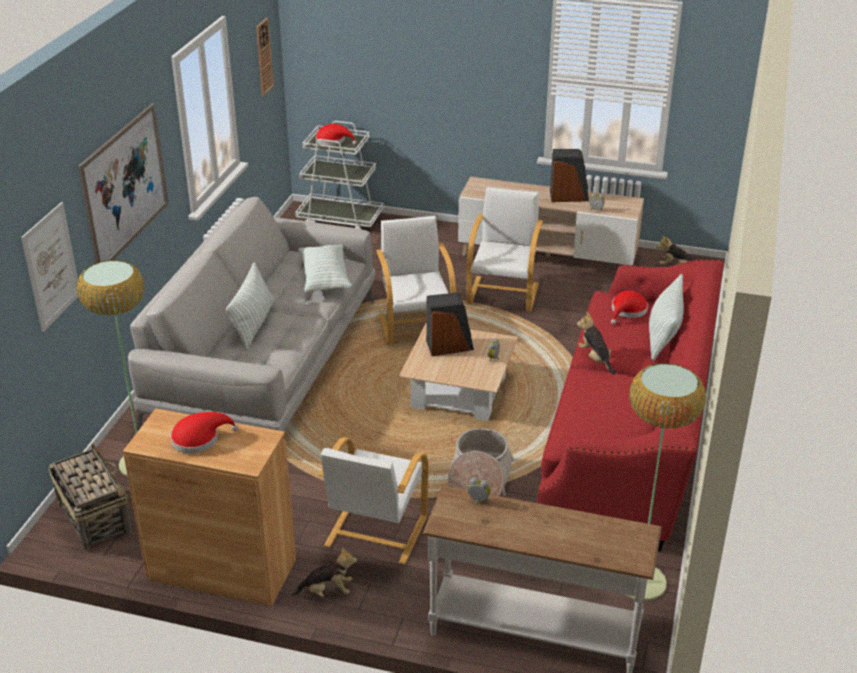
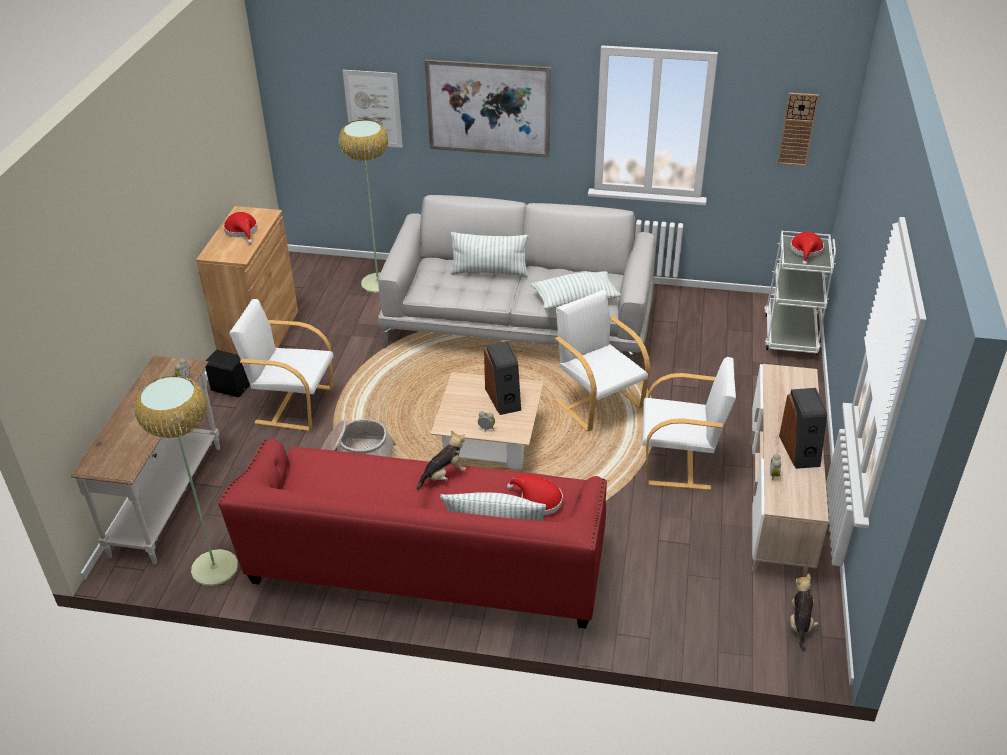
camera: 85 degrees right, 5 degrees up
(94, 517) = (319, 274): basket -> none
(327, 591) = (230, 387): plush toy -> black speaker
(416, 325) = (598, 403): white armchair -> white armchair turned 105 degrees counterclockwise

